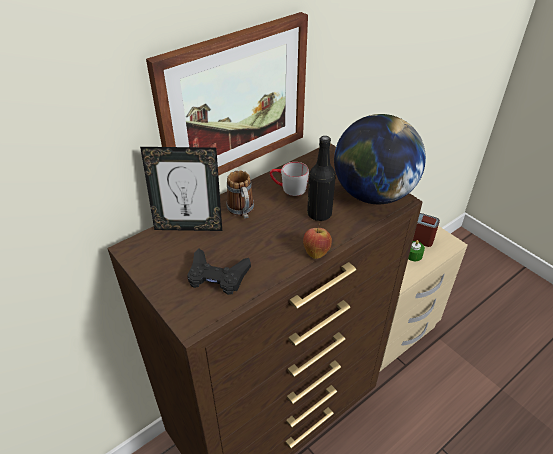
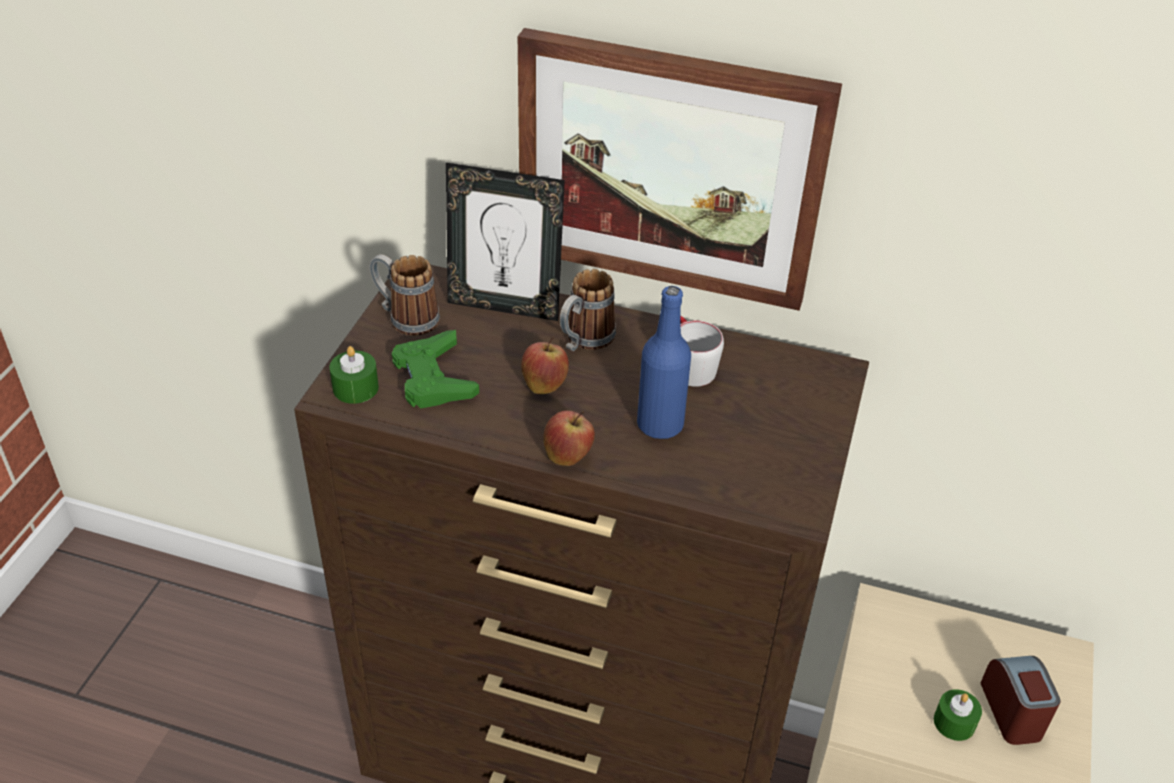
camera: 55 degrees right, 0 degrees up
(159, 267) = (405, 318): none -> mug
(189, 226) = (504, 306): picture frame -> picture frame turned 45 degrees counterclockwise
(195, 312) = (355, 388): none -> green candle
(217, 276) = (433, 378): black game controller -> green game controller
(260, 238) = (544, 385): none -> apple
(319, 214) = (660, 425): black bottle -> blue bottle
(372, 194) = (776, 469): globe -> none

